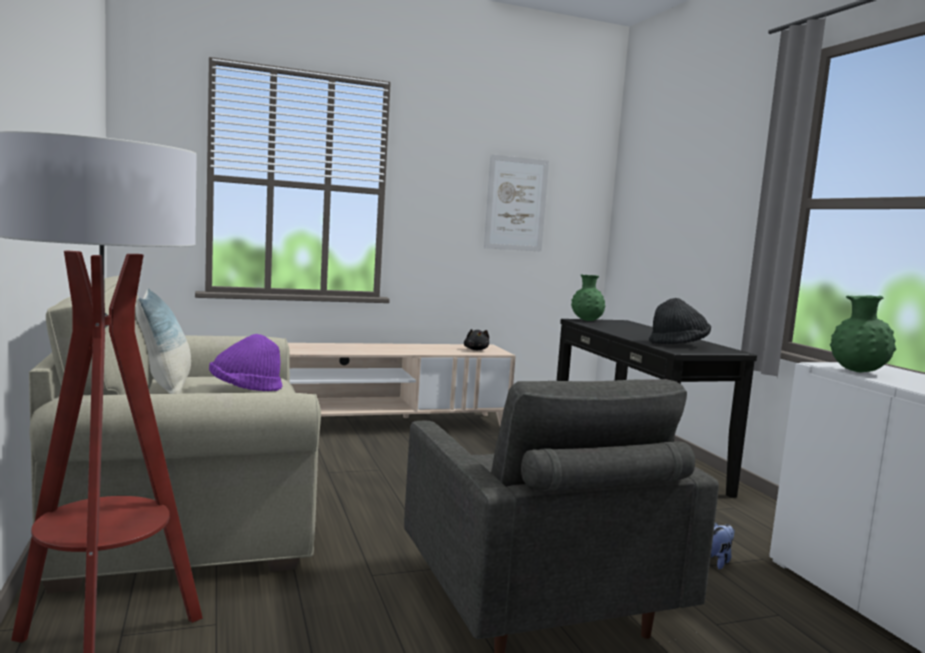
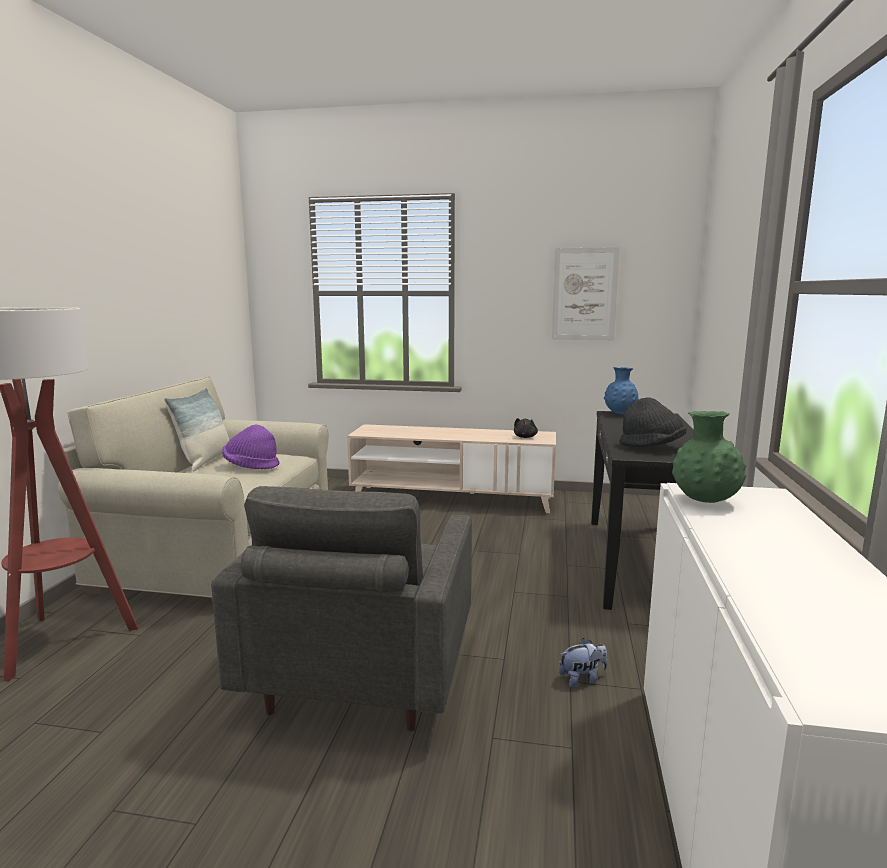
camera: 30 degrees right, 5 degrees up
(586, 320) = (620, 414): green vase -> blue vase

